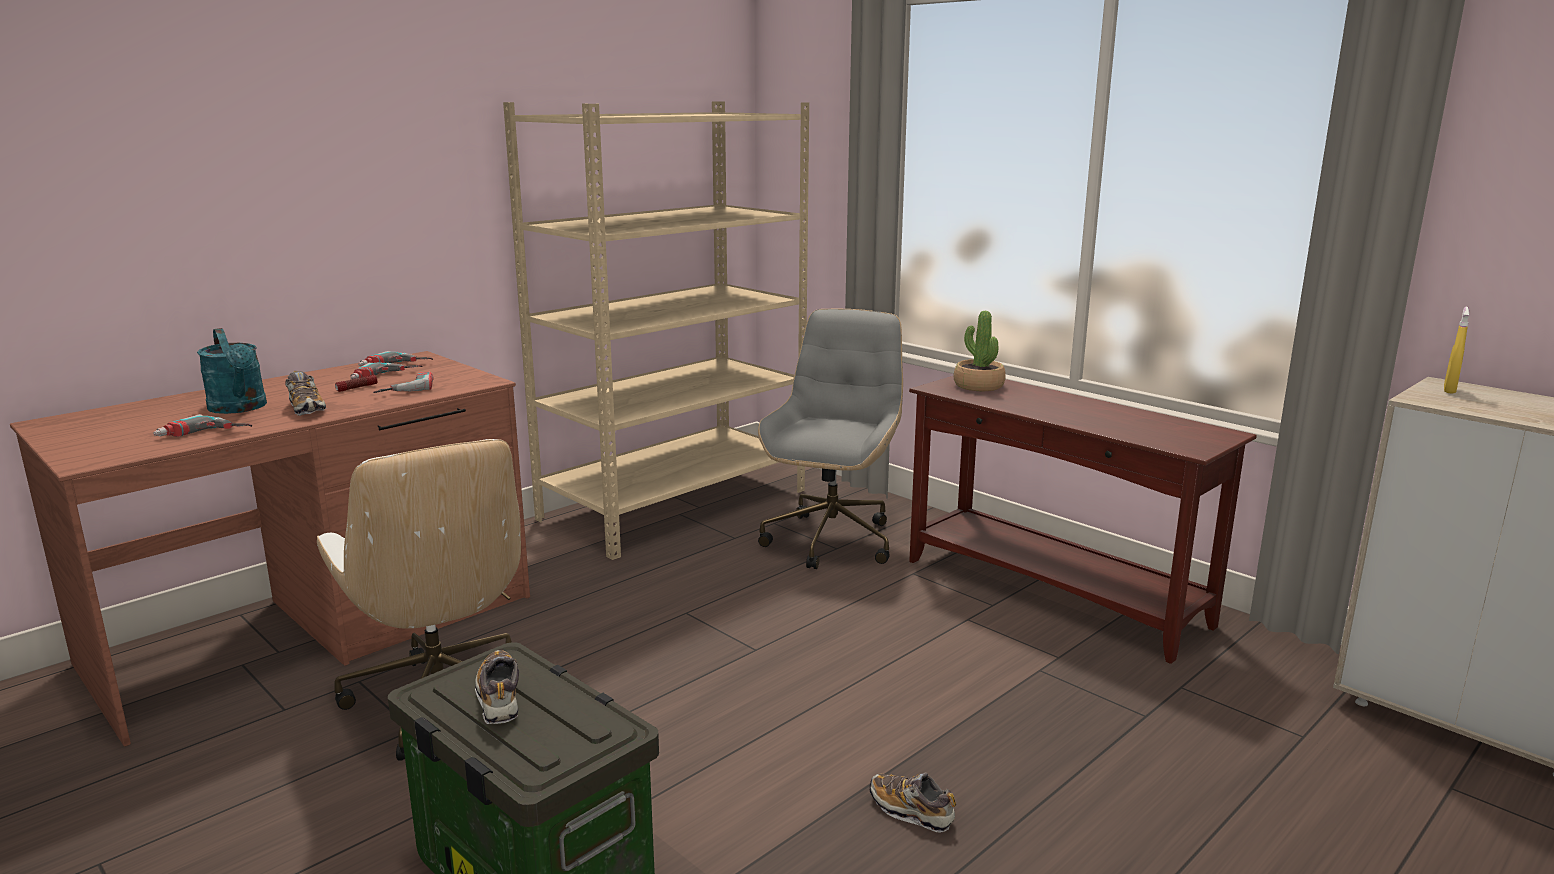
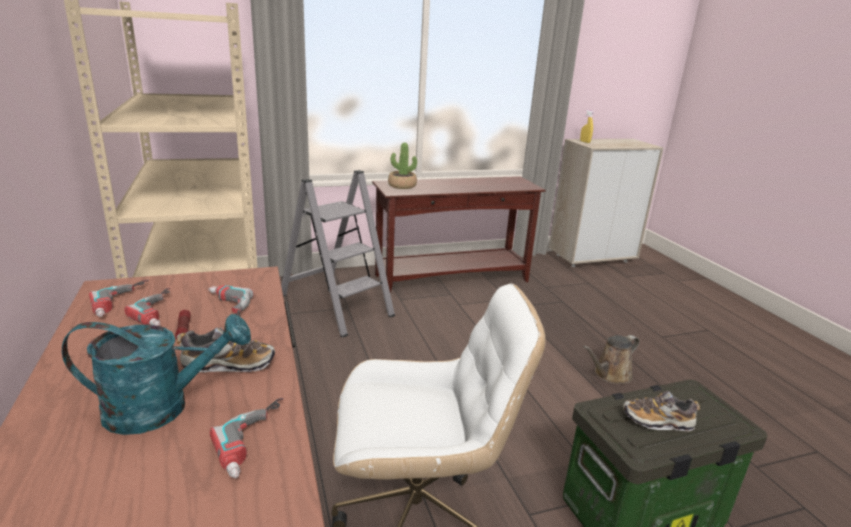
camera: 65 degrees left, 5 degrees up
(833, 539) = (335, 304): grey office chair -> grey step ladder
(911, 811) = (610, 375): shoe -> brown watering can

